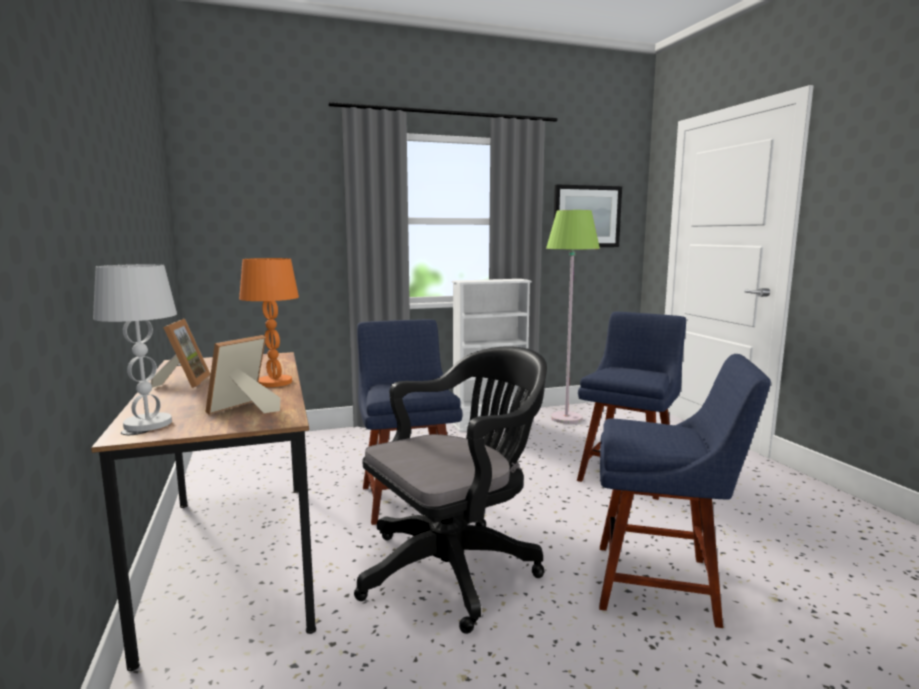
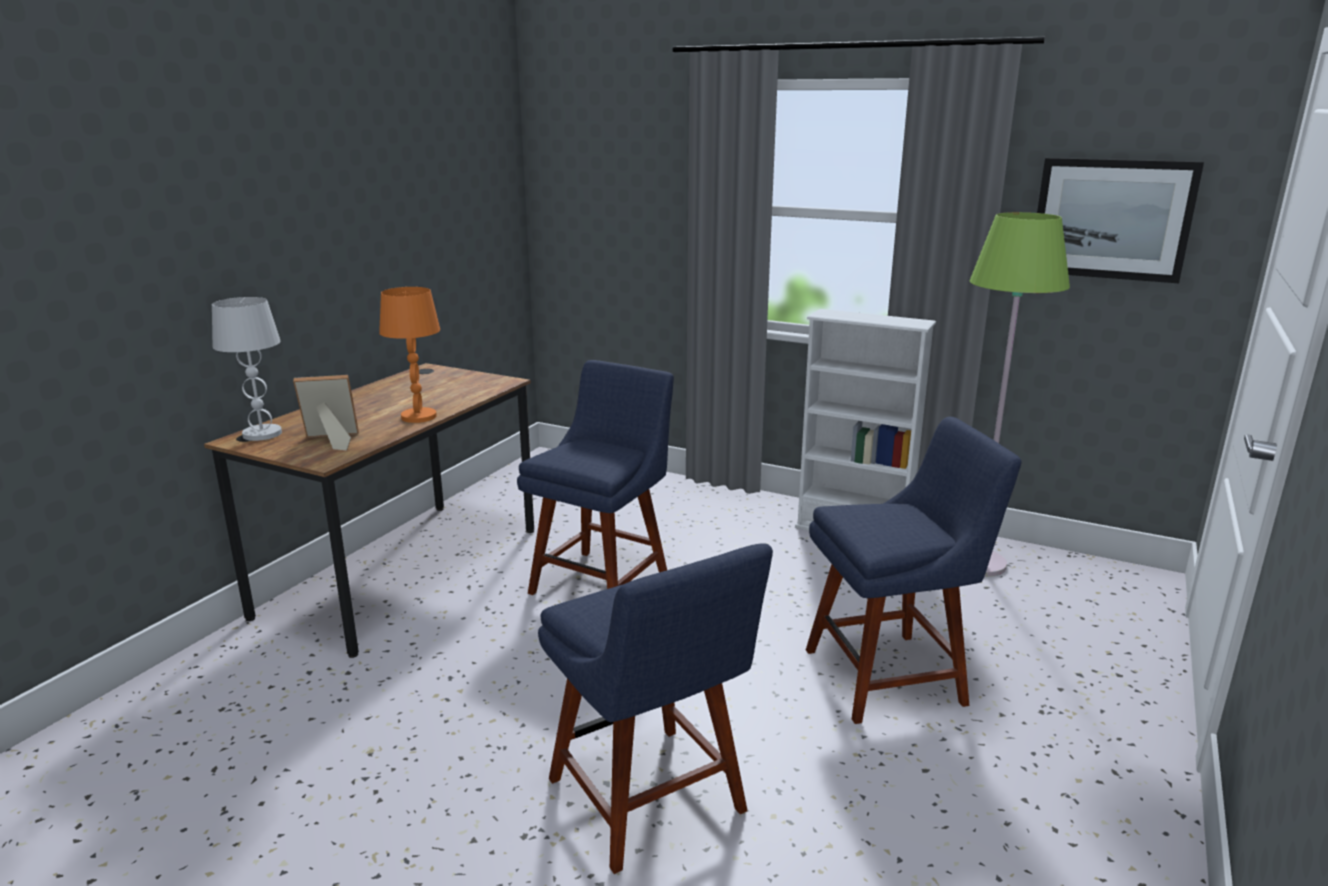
camera: 45 degrees right, 10 degrees up
(184, 382) = (373, 396): picture frame -> none
(456, 568) = (516, 669): black office chair -> none

